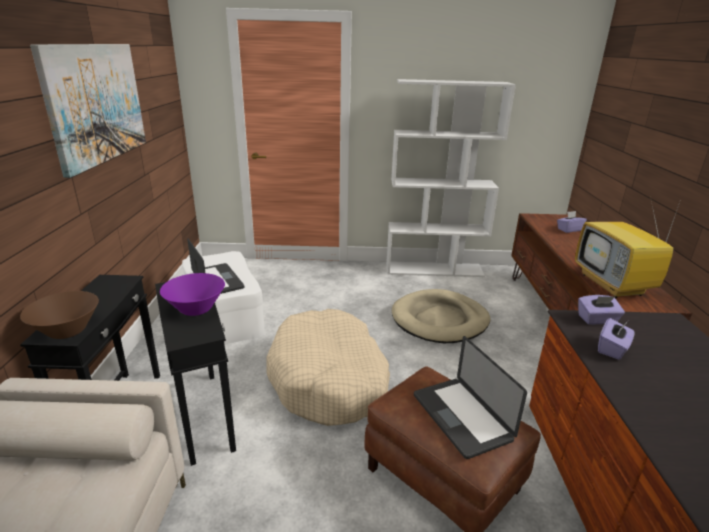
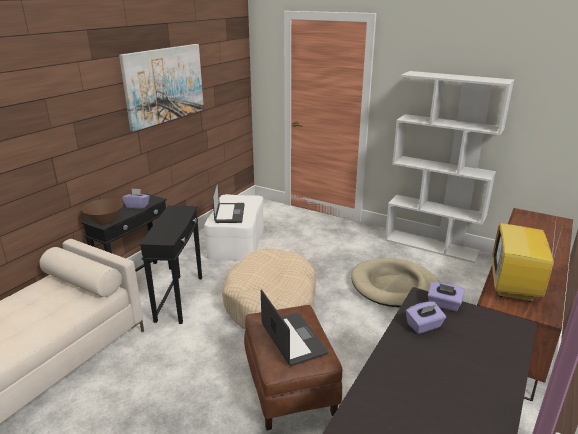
camera: 30 degrees right, 0 degrees up
(196, 309) = (174, 225): purple bowl -> none
(461, 417) = (293, 339): laptop -> laptop turned 150 degrees clockwise
(569, 230) = (545, 232): purple tissue box -> purple tissue box (137, 206)

